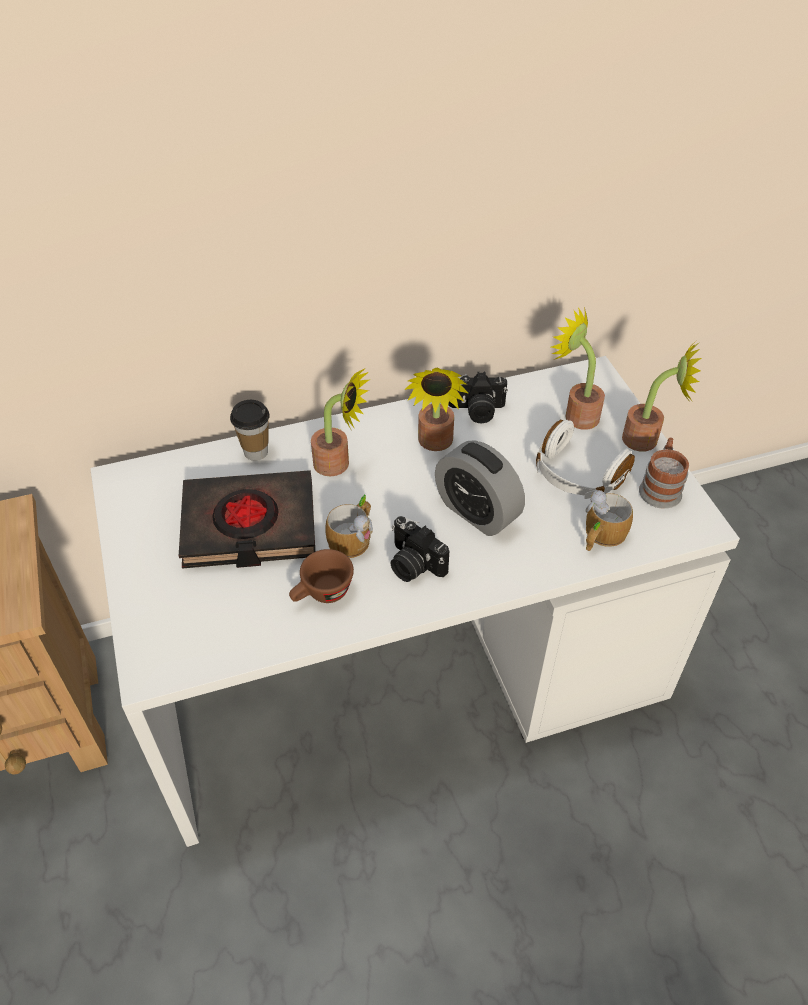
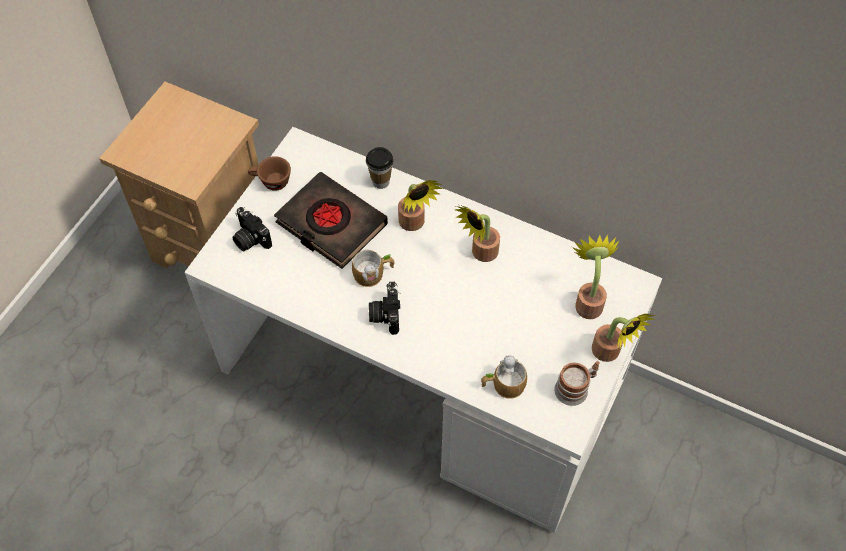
camera: 45 degrees right, 10 degrees up
(322, 594) = (324, 292): brown cup -> brown cup (271, 182)
(476, 411) = (531, 252): camera -> camera (250, 239)
(477, 512) = (453, 313): alarm clock -> none
(576, 475) = (536, 339): white headphones -> none

